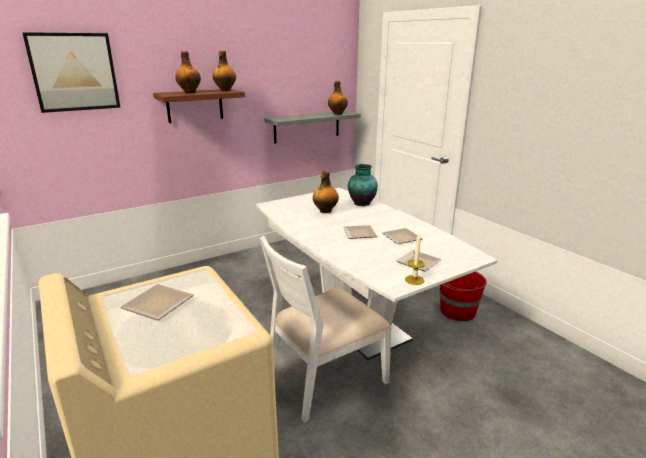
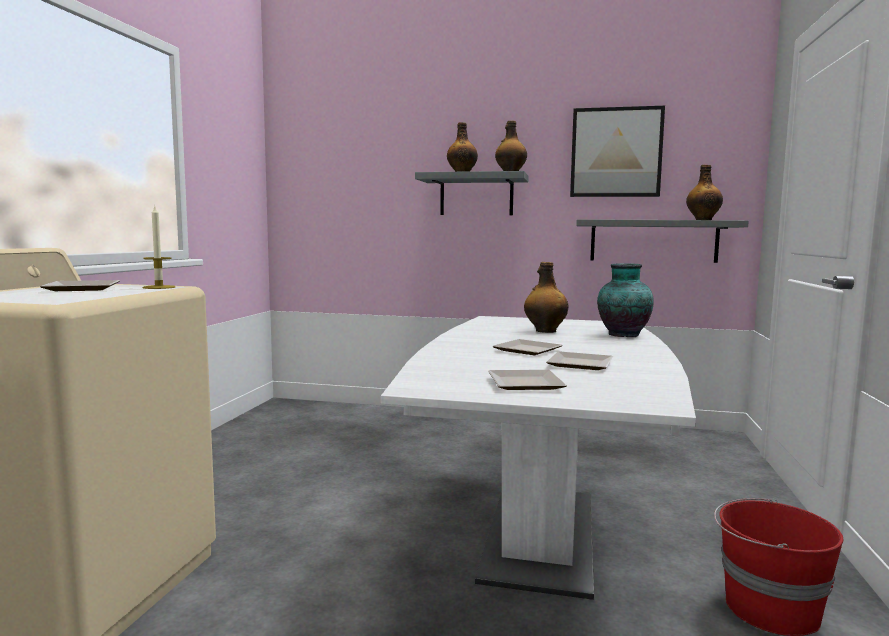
camera: 45 degrees right, 15 degrees down
(74, 72) = (350, 151): picture -> picture (616, 152)
(195, 105) = (476, 195): brown shelf -> grey shelf
(325, 378) = (385, 571): white chair -> none
(414, 280) = (463, 392): candle -> candle (159, 287)

